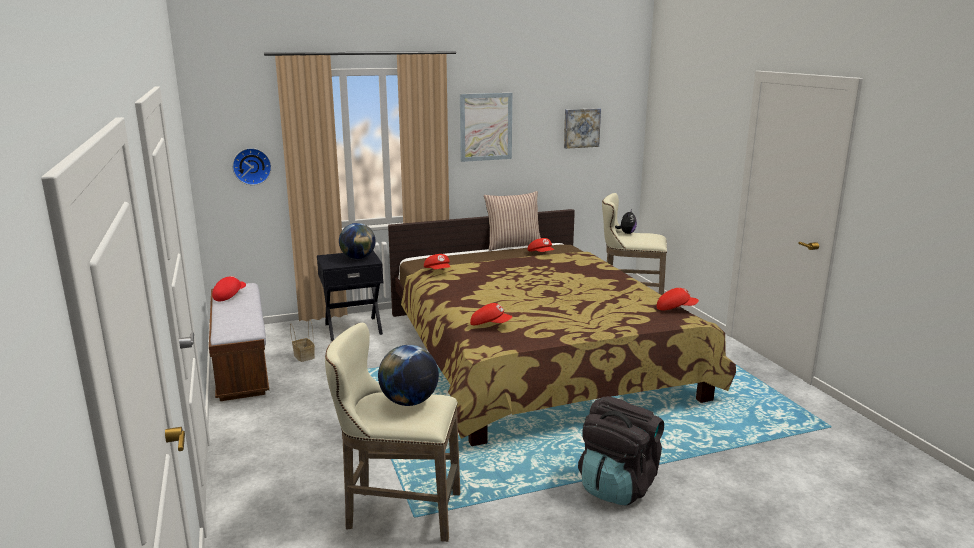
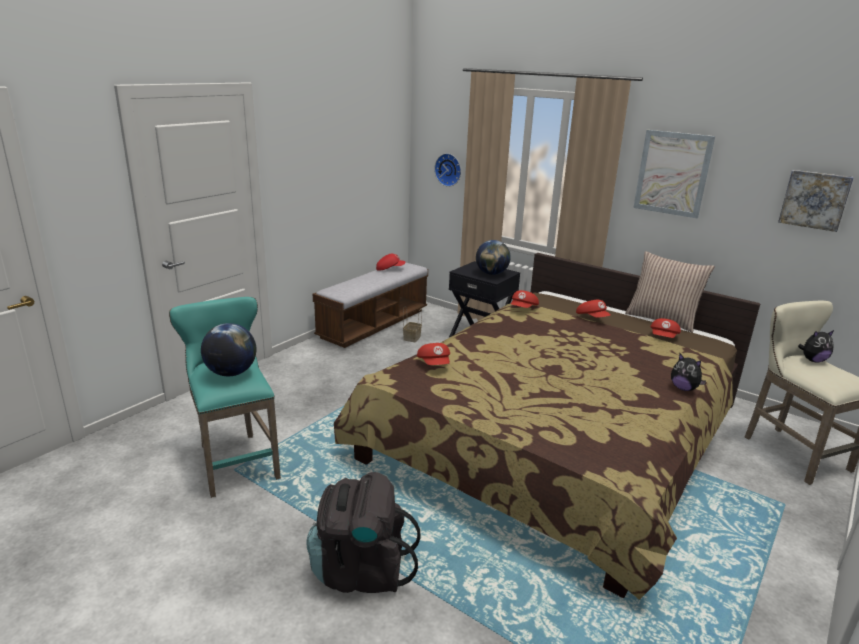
camera: 55 degrees right, 5 degrees up
(397, 512) = (236, 459): beige stool -> turquoise stool
(615, 271) = (684, 388): none -> plush toy
(675, 308) = (631, 454): red cap -> red cap (592, 318)

